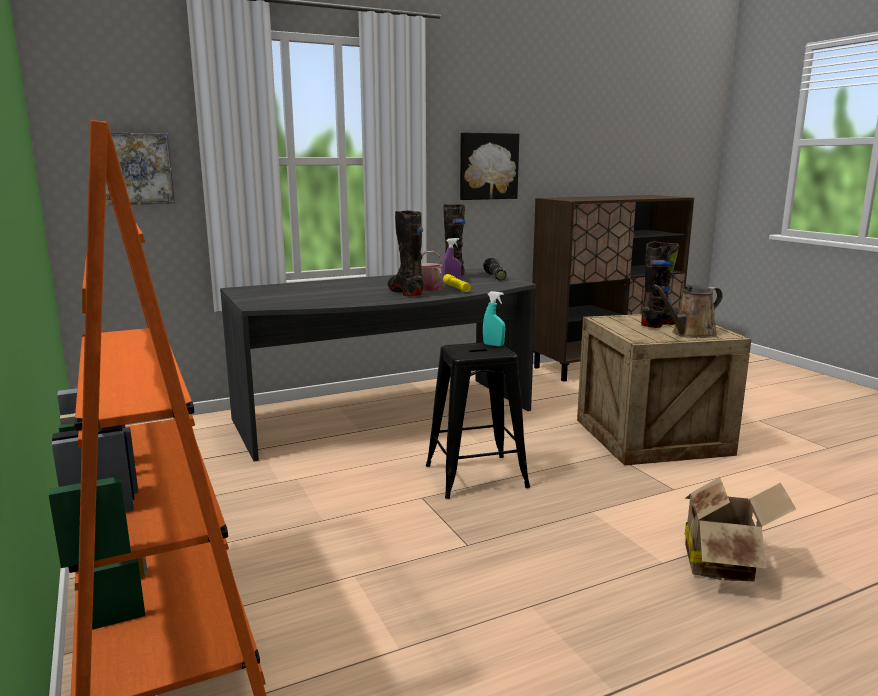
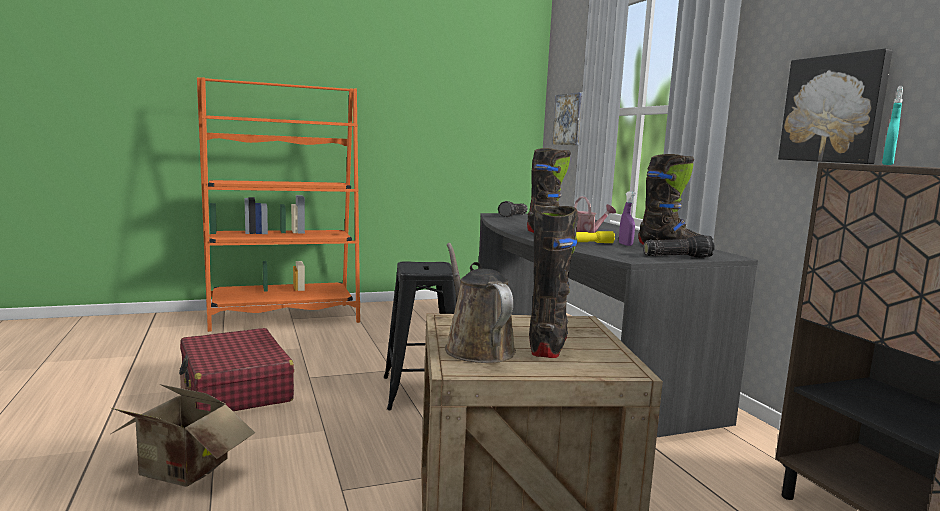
camera: 95 degrees right, 5 degrees down
(268, 301) = (514, 216): none -> flashlight
(493, 345) = (439, 271): turquoise spray bottle -> turquoise spray bottle (887, 164)
(529, 590) = (235, 388): none -> red suitcase
(661, 324) = (548, 345): black boot -> black boot turned 135 degrees counterclockwise

